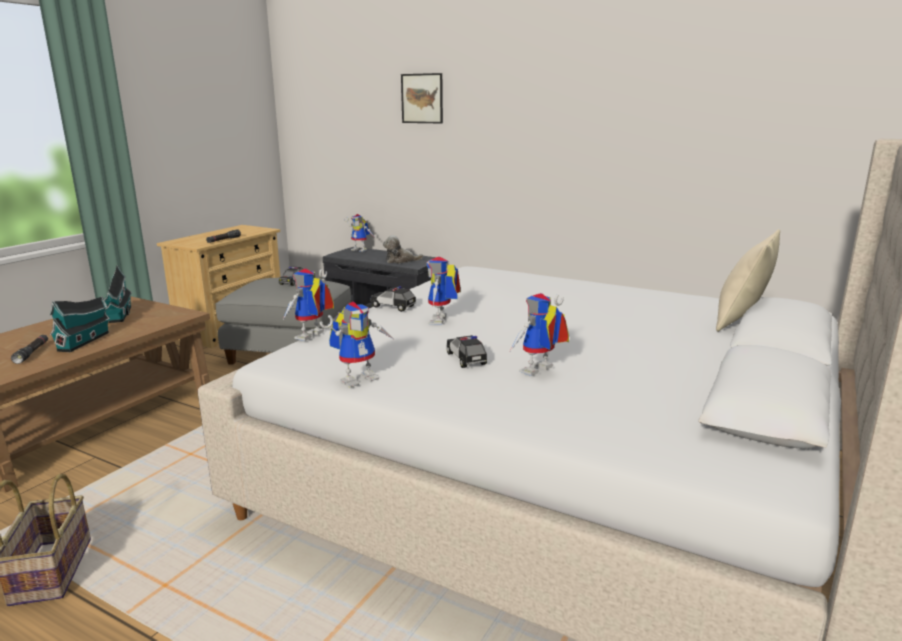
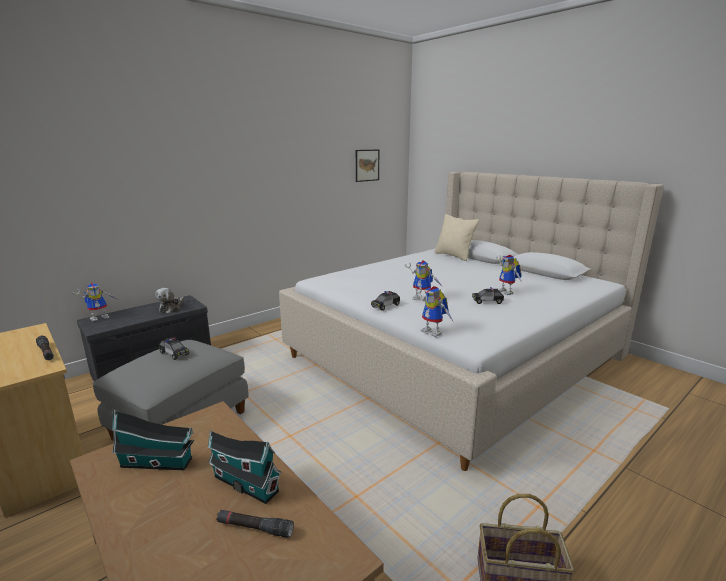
camera: 70 degrees left, 0 degrees up
(359, 378) = (509, 325): toy robot -> none
(422, 98) = (142, 161): picture -> picture (367, 165)

